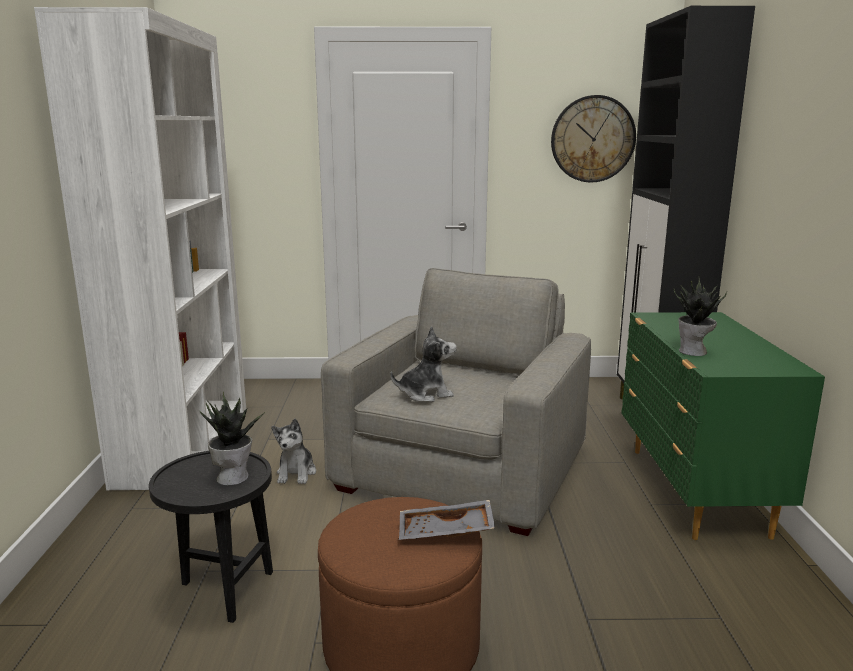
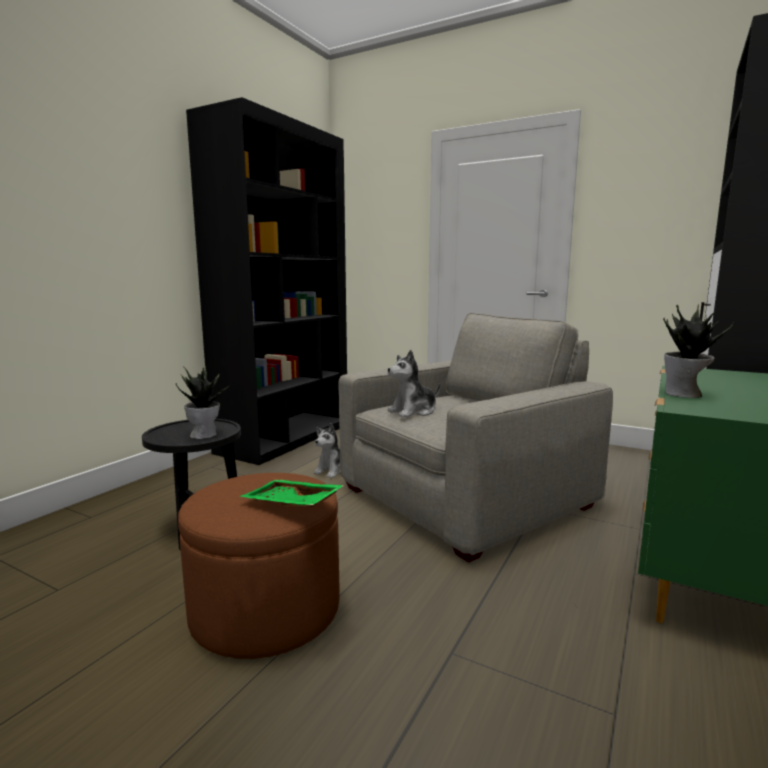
camera: 30 degrees right, 5 degrees down
(185, 444) = (286, 438): white bookcase -> black bookcase
(425, 394) = (413, 411): plush toy -> plush toy turned 135 degrees clockwise
(445, 533) = (291, 505): grey tray -> green tray
(592, 139) = (684, 207): wall clock -> none

